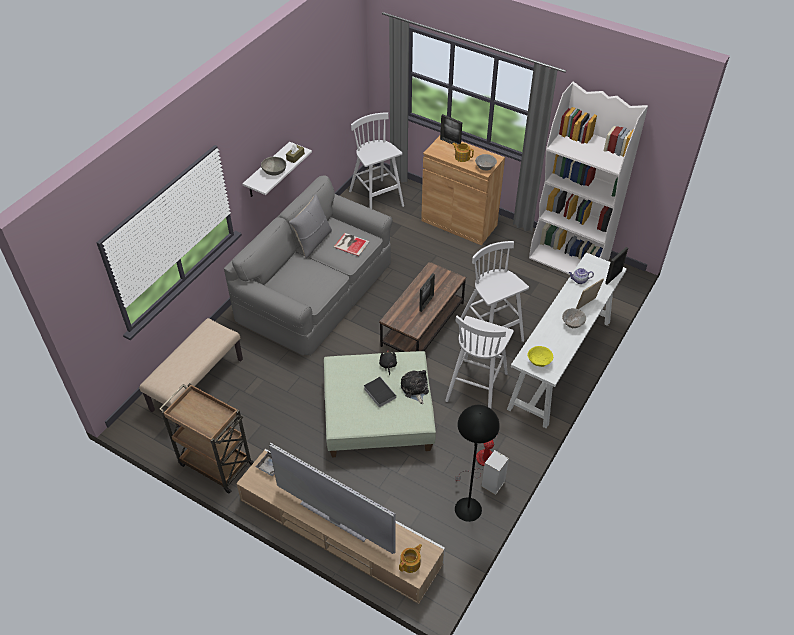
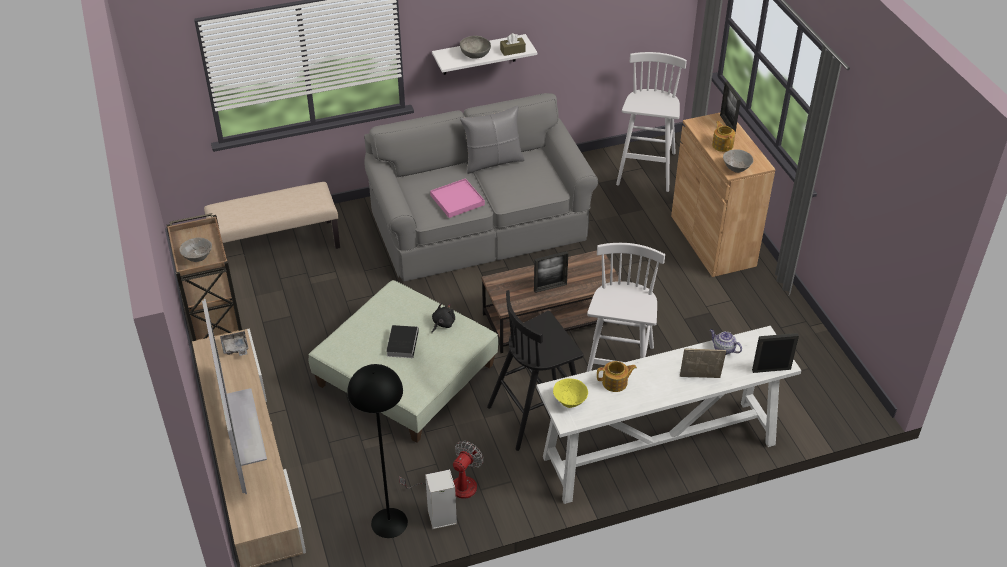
camera: 40 degrees right, 5 degrees down
(320, 280) = (457, 200): none -> pink tray
(351, 244) = (528, 183): book -> none
(410, 563) = (254, 516): teapot -> teapot (615, 383)
(415, 389) = (442, 362): plush toy -> none
(477, 386) = (538, 413): white stool -> black stool
(569, 259) = (806, 349): white bookcase -> none
(572, 324) = (656, 387): grey bowl -> grey bowl (197, 257)

